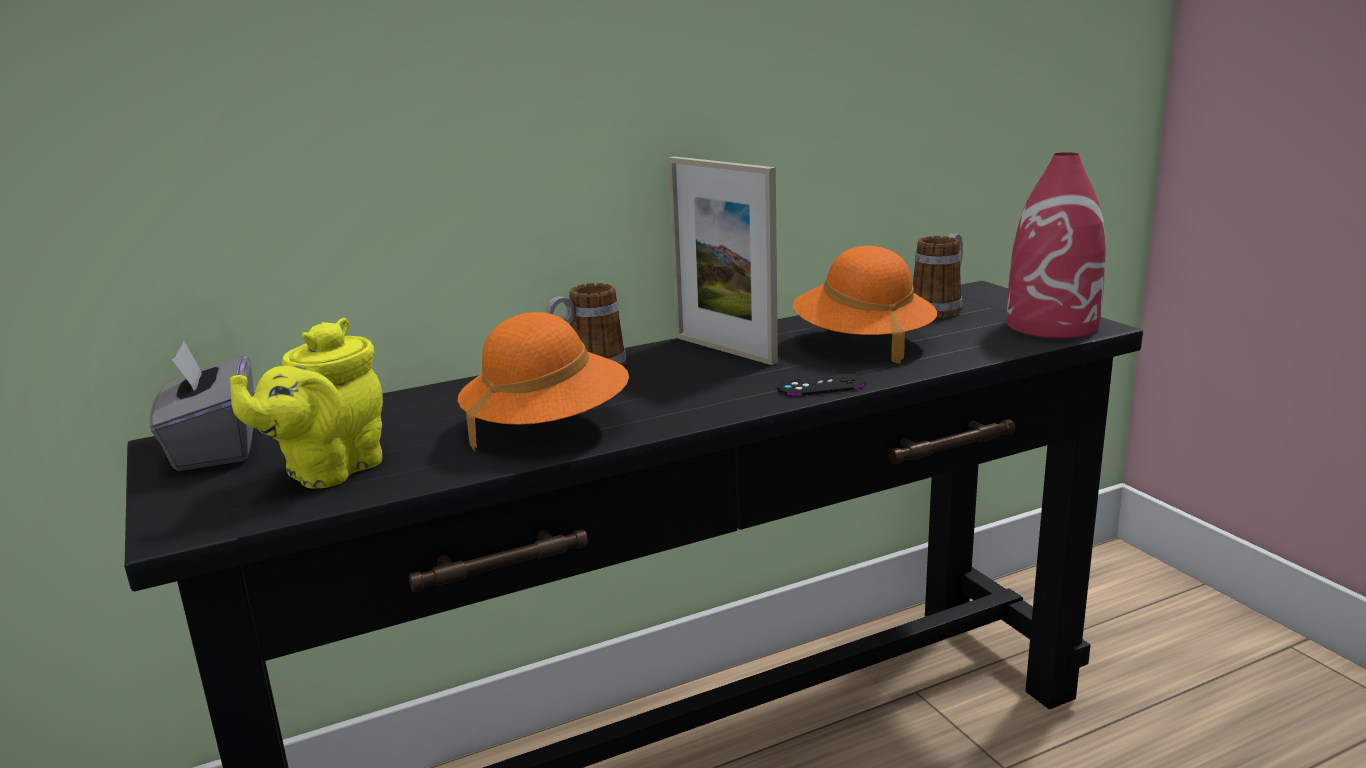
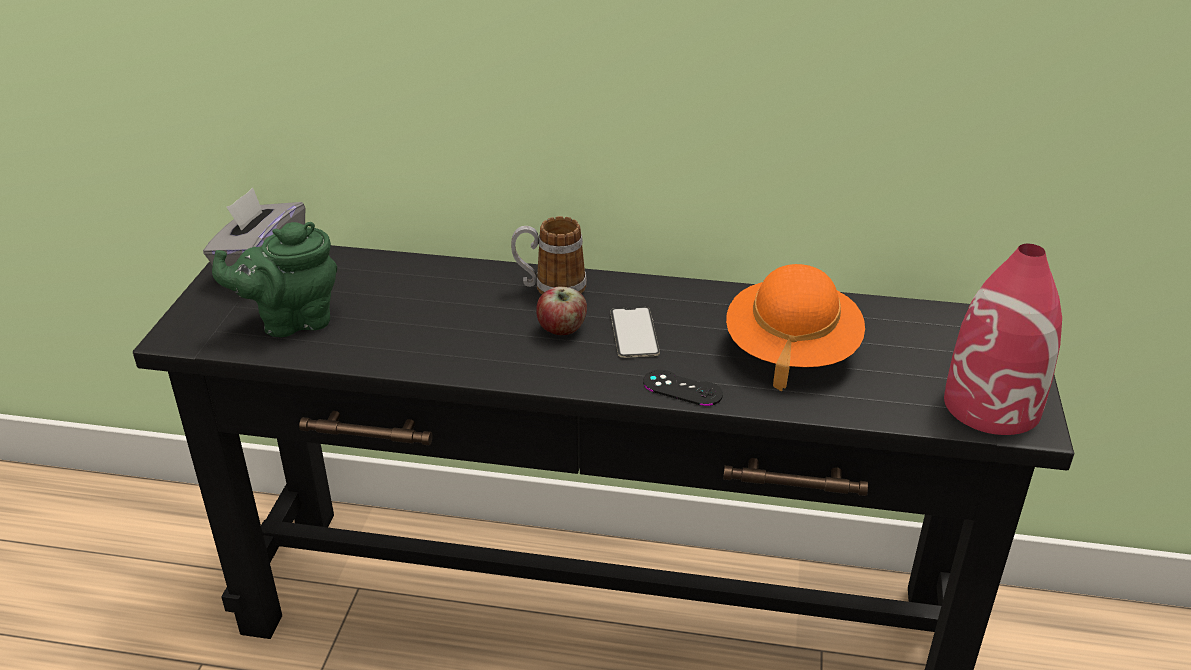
camera: 35 degrees right, 15 degrees up
(328, 471) = (291, 321): yellow teapot -> green teapot
(547, 426) = (452, 339): orange hat -> none
(647, 389) = (562, 330): none -> apple
(717, 371) = (634, 332): none -> phone
(724, 350) = (674, 308): picture frame -> none
(940, 308) = (928, 334): mug -> none

